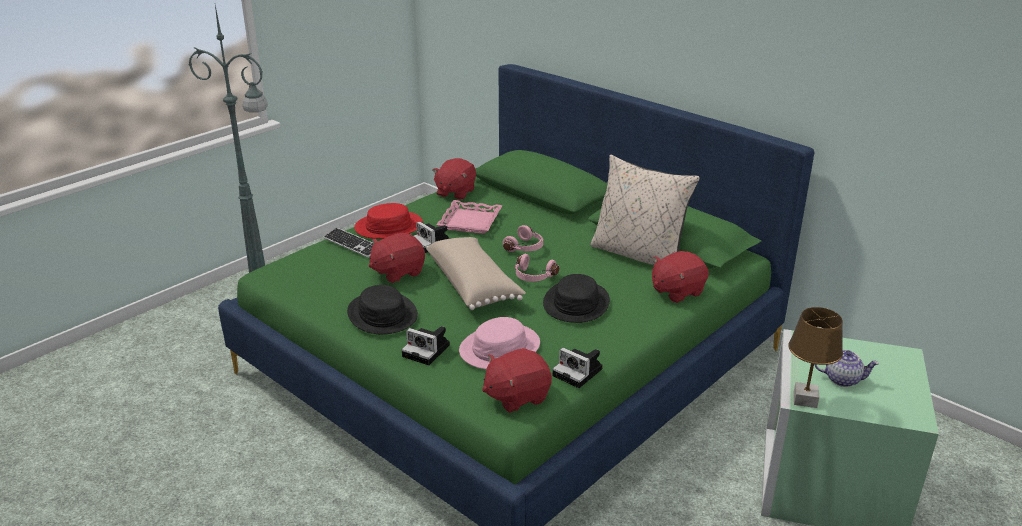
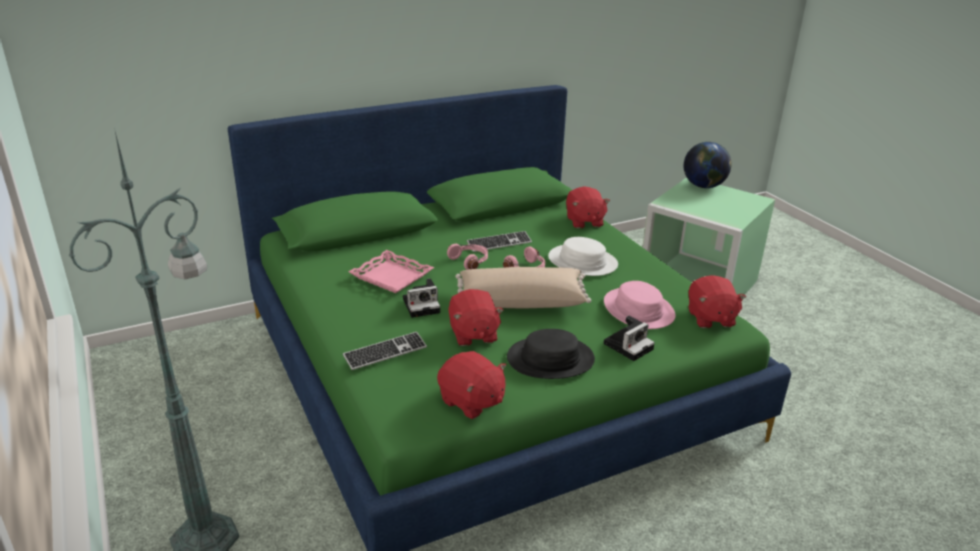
camera: 70 degrees left, 0 degrees up
(389, 226) = (359, 324): red hat -> none
(455, 192) = (312, 272): red plush toy -> red plush toy (471, 402)
(576, 254) = (499, 243): none -> keyboard
(576, 303) = (582, 262): black hat -> white hat
(579, 372) = (685, 285): camera -> none
(638, 254) = (517, 220): beige pillow -> none
(805, 400) = (734, 222): brown table lamp -> none
(842, 379) = (714, 205): teapot -> none
(901, 365) = (704, 186): none -> globe

